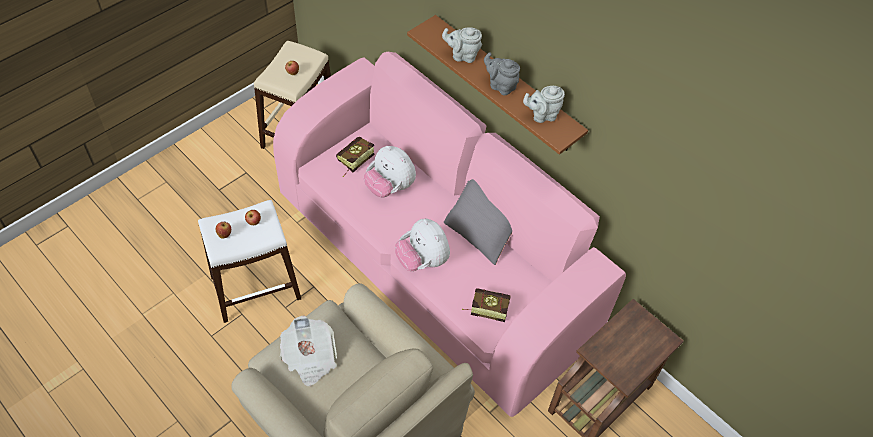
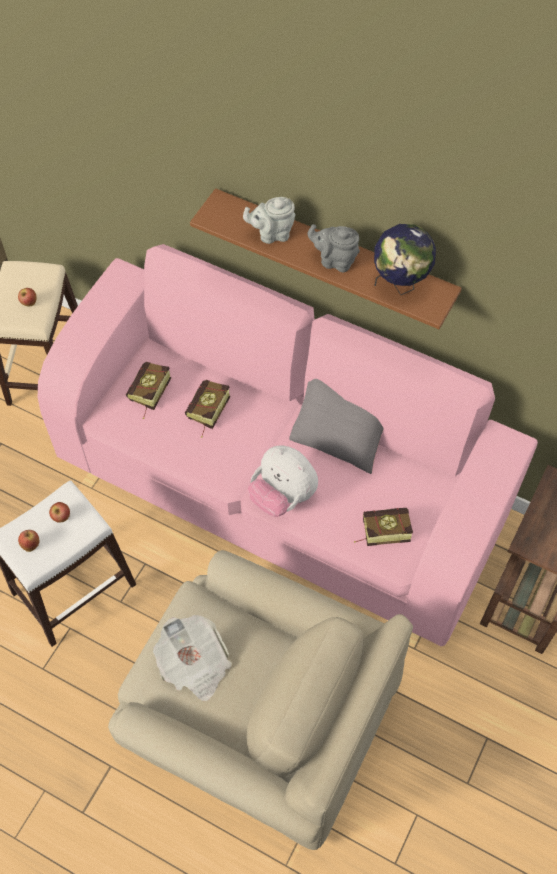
camera: 15 degrees left, 5 degrees up
(390, 187) = (206, 414): plush toy -> book
(542, 115) = (400, 285): grey teapot -> globe

